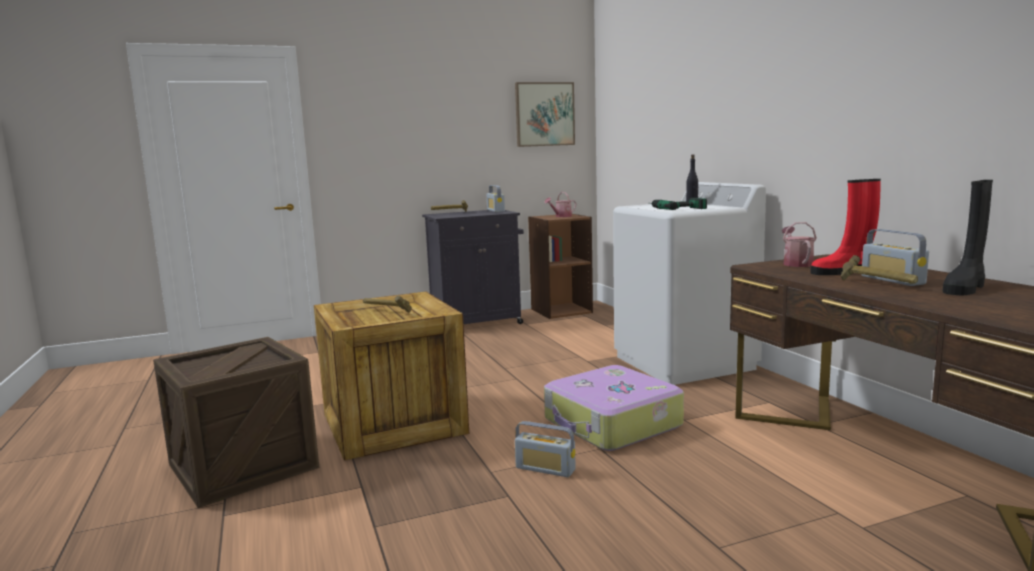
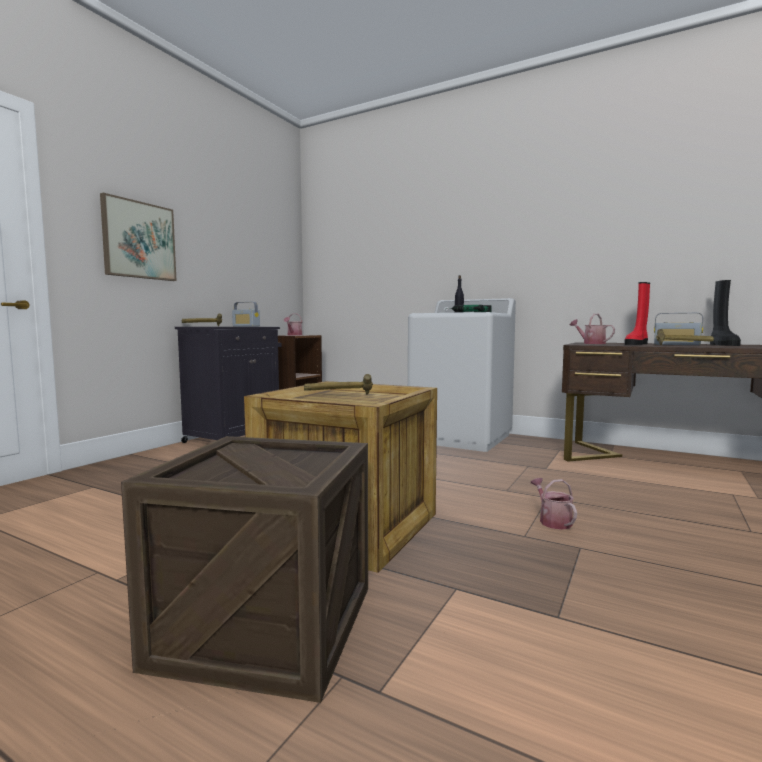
camera: 40 degrees left, 5 degrees down
(544, 114) = (270, 244): picture -> picture (139, 240)
(545, 469) = (552, 521): radio -> watering can
(611, 424) = (514, 481): suitcase -> none

